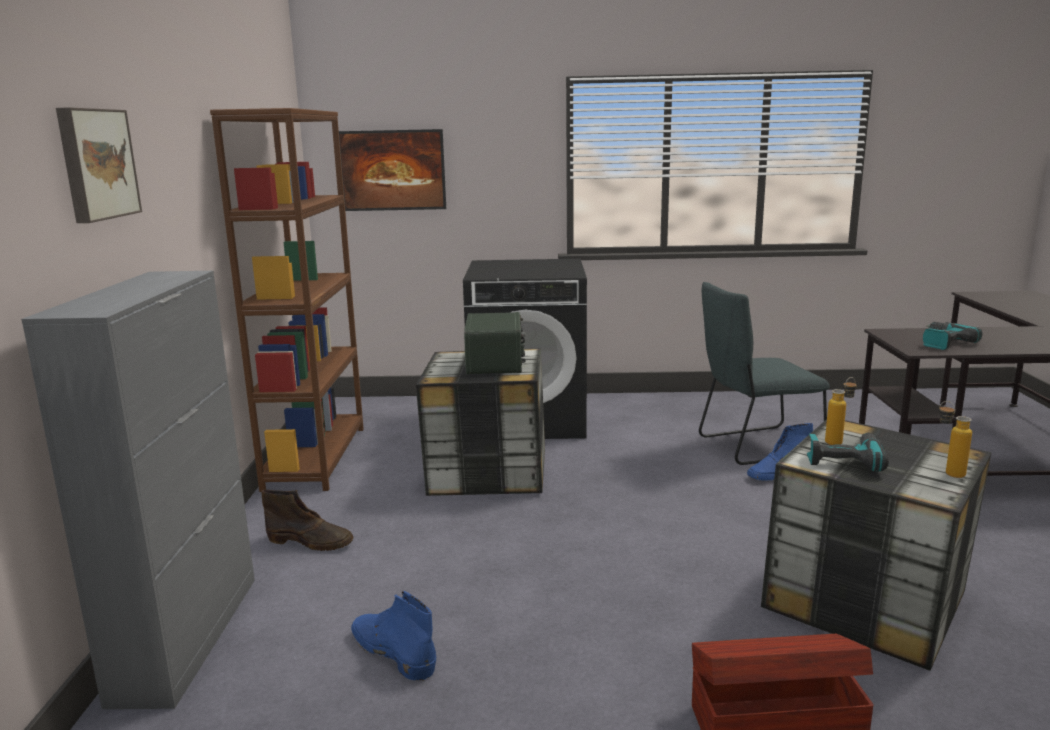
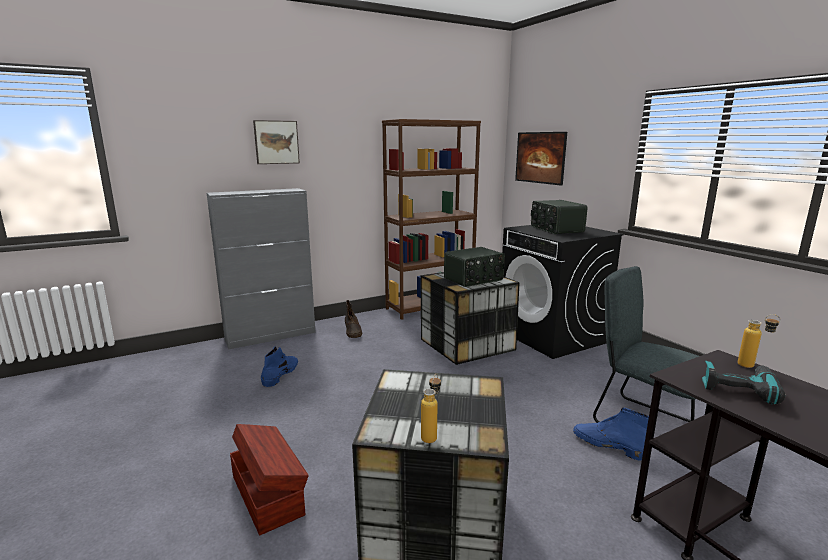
camera: 60 degrees right, 0 degrees up
(516, 268) = (555, 229): none -> radio
(838, 441) = (448, 385): bottle -> bottle (752, 366)
(844, 460) = (412, 390): power drill -> none

